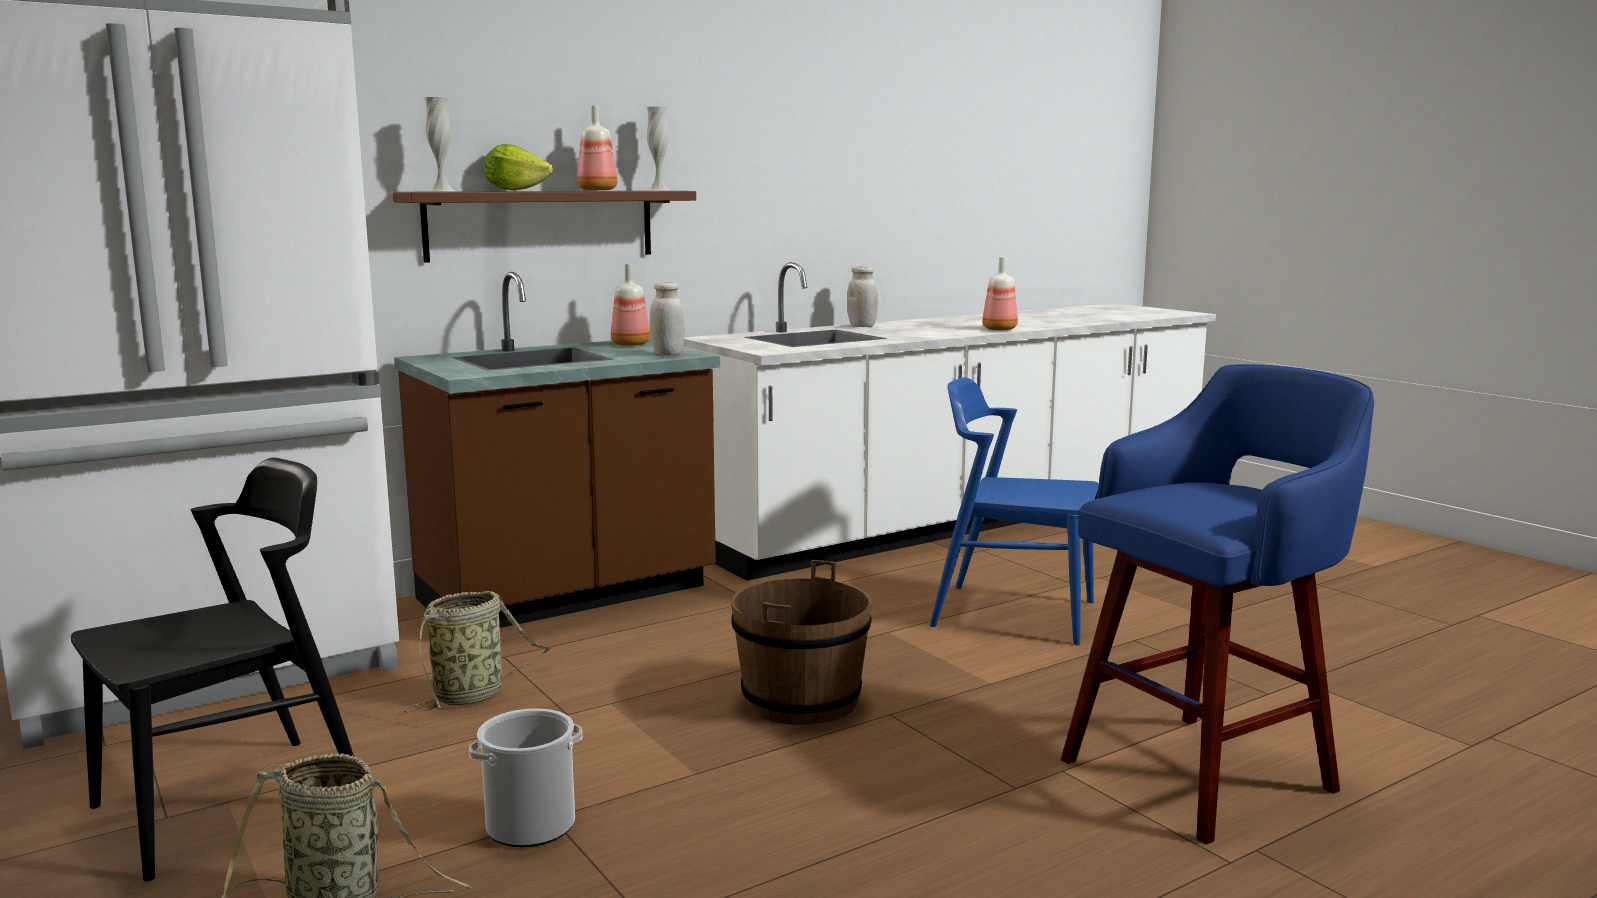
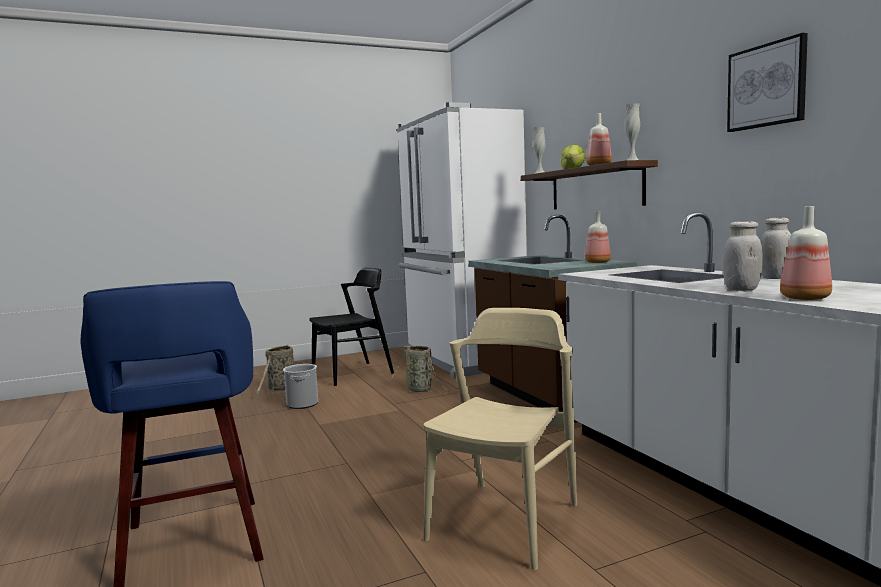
camera: 100 degrees right, 5 degrees down
(231, 803) = (353, 373): black chair -> black chair turned 90 degrees counterclockwise
(667, 354) = (552, 266): white jar -> white jar (741, 289)
(801, 700) = (379, 443): brown bucket -> none
(806, 127) = (767, 86): none -> picture
(1013, 613) = (504, 521): blue chair -> beige chair

